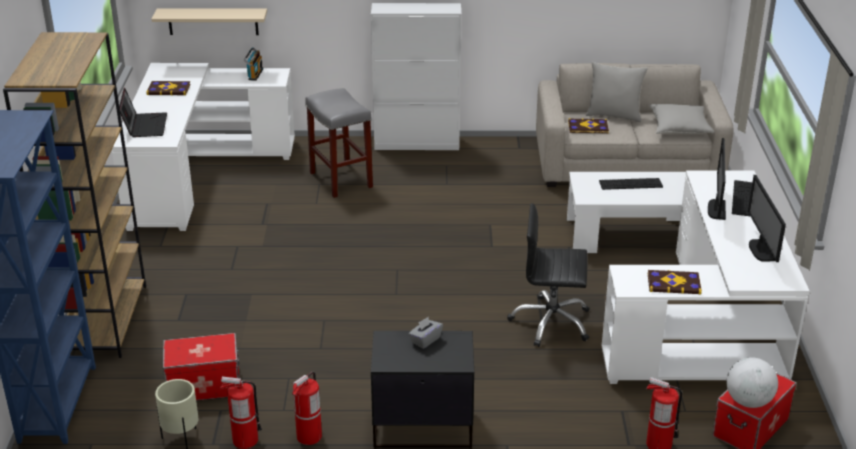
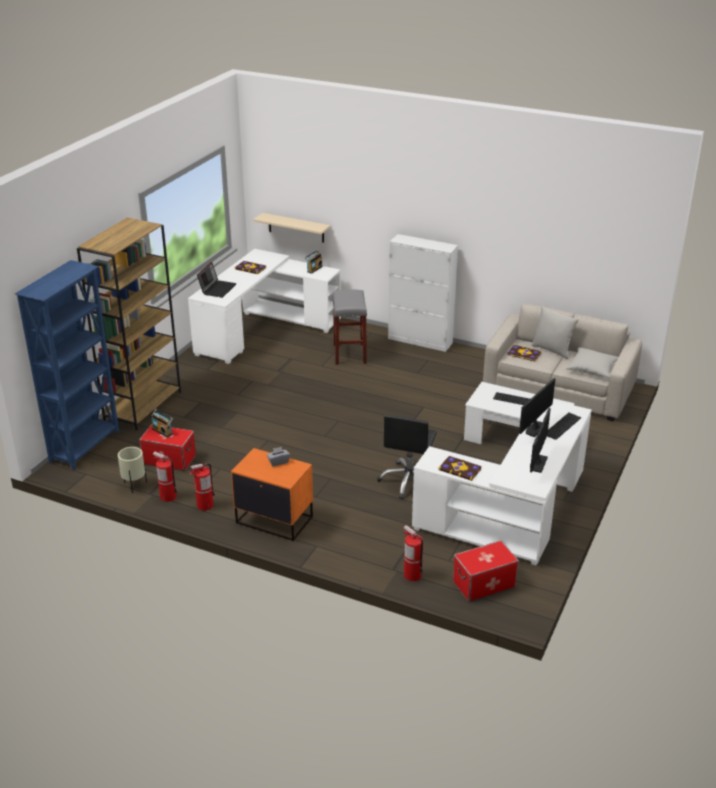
camera: 25 degrees right, 0 degrees up
(190, 345) = (163, 431): none -> radio
(422, 427) = (274, 520): black nightstand -> orange nightstand
(551, 322) = (409, 481): black office chair -> black office chair turned 105 degrees counterclockwise
(748, 401) = (473, 562): globe -> none

